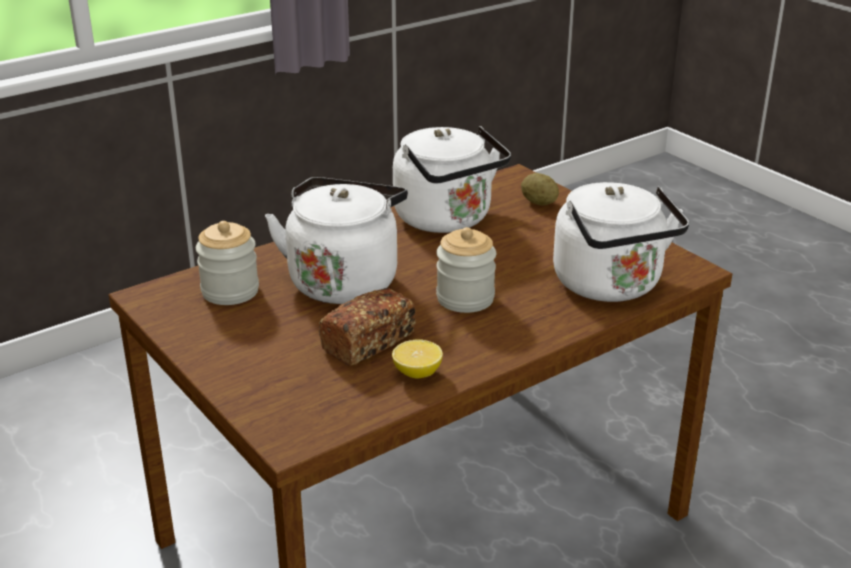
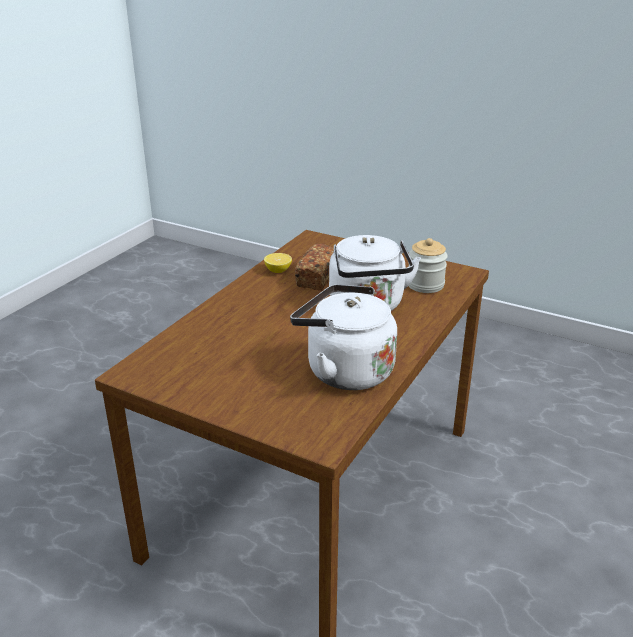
camera: 155 degrees right, 0 degrees up
(465, 298) = (282, 313): jar -> none
(539, 203) = (280, 412): potato -> none
(611, 286) = (187, 344): white kettle -> none

